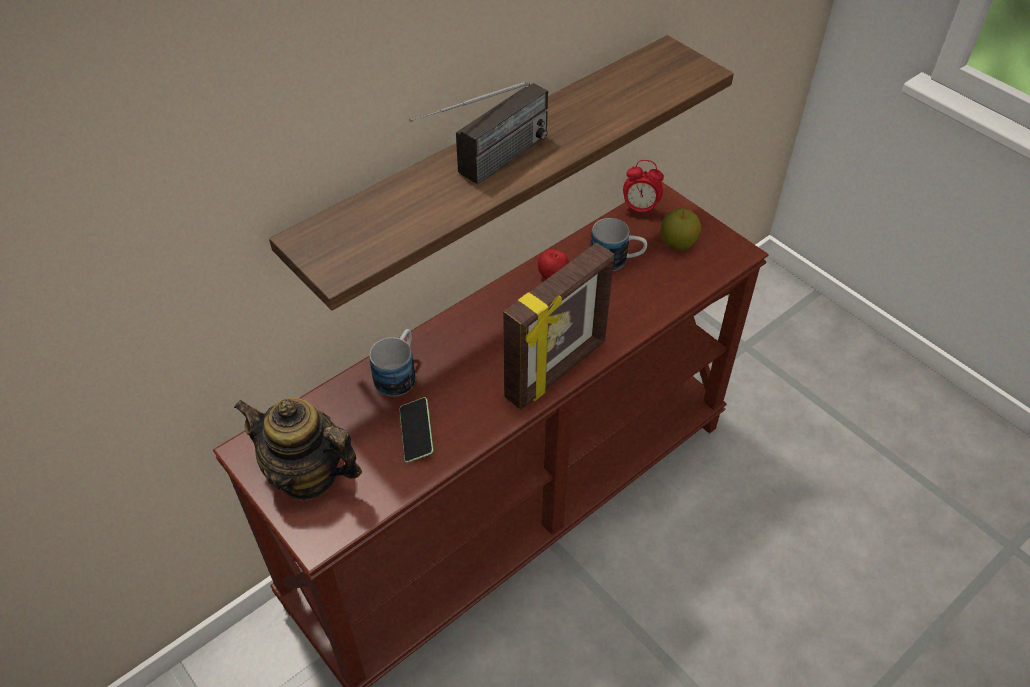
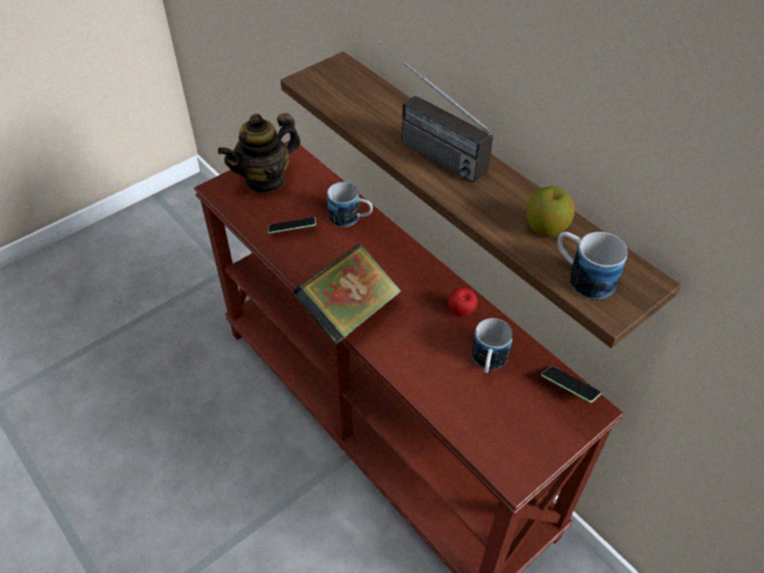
camera: 90 degrees right, 0 degrees up
(307, 475) = (265, 180): teapot -> teapot turned 150 degrees counterclockwise
(557, 371) = (349, 312): picture frame -> book
(640, 209) = (569, 388): alarm clock -> phone
(668, 81) = (582, 276): none -> mug
(677, 243) = (520, 418): apple -> apple (545, 228)

